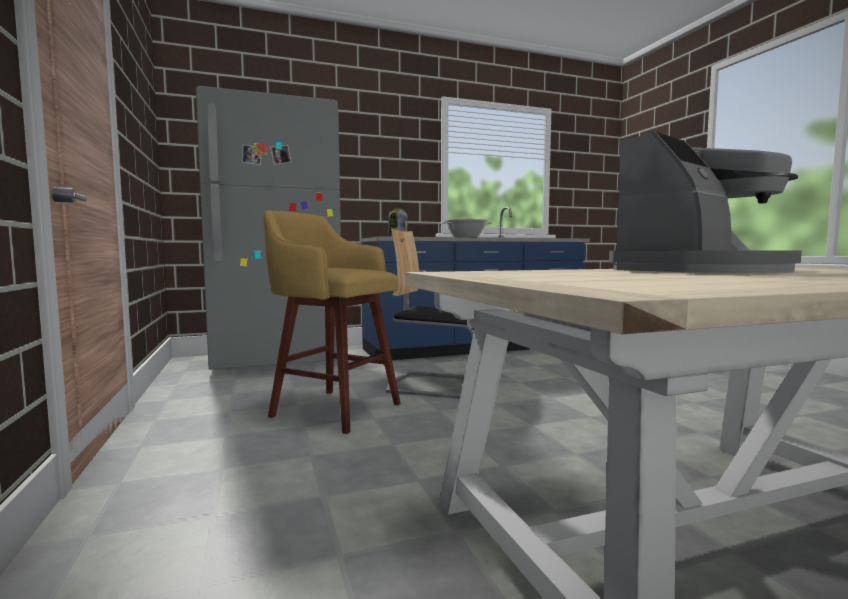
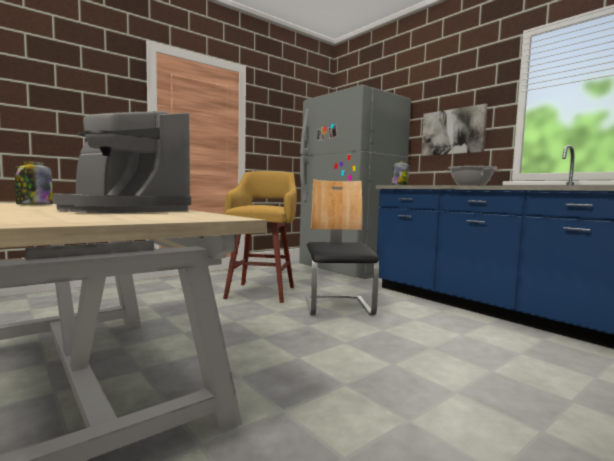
camera: 70 degrees right, 0 degrees up
(380, 178) = (453, 132): none -> picture
(631, 278) = (34, 205): none -> jar

